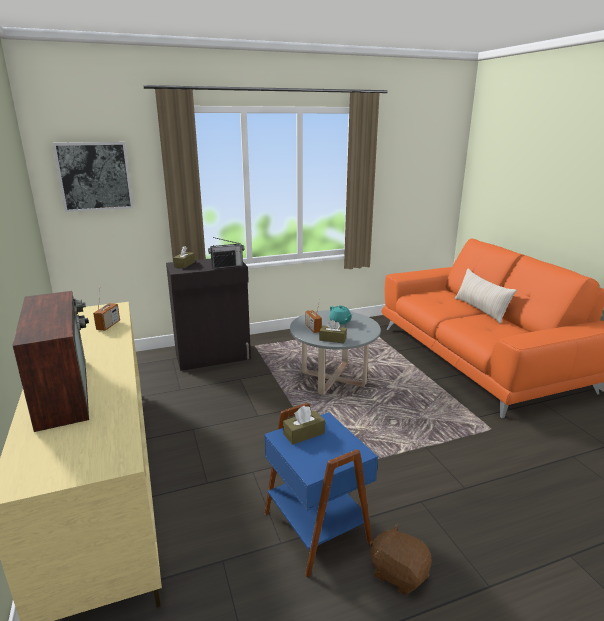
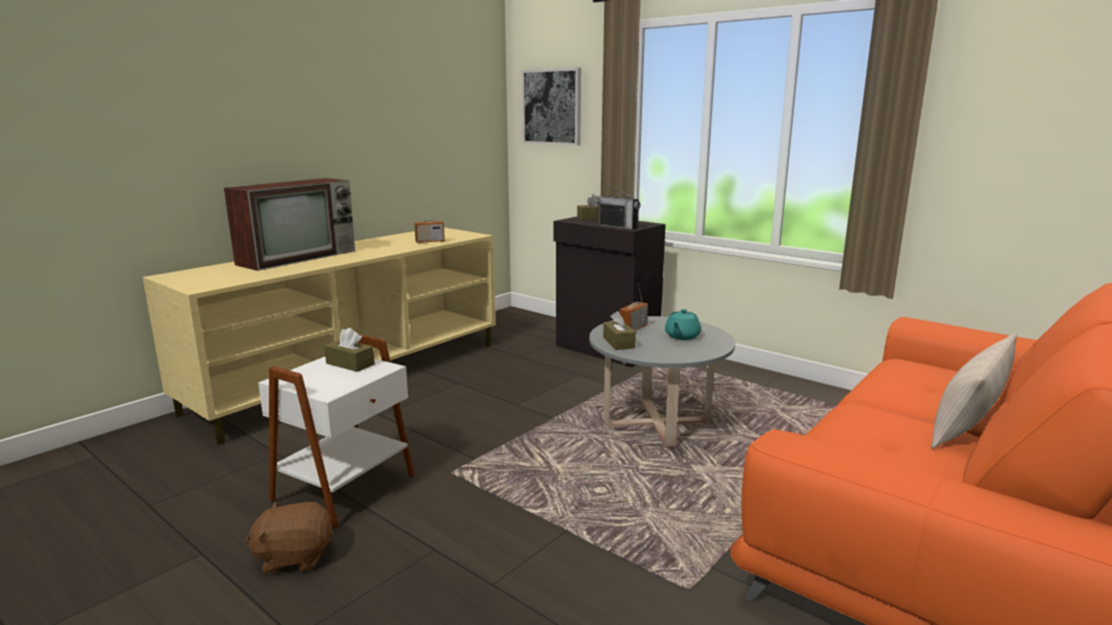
camera: 60 degrees right, 5 degrees down
(318, 527) = (347, 488): blue side table -> white side table
(398, 573) = (294, 557): brown plush toy -> brown plush toy turned 105 degrees counterclockwise

